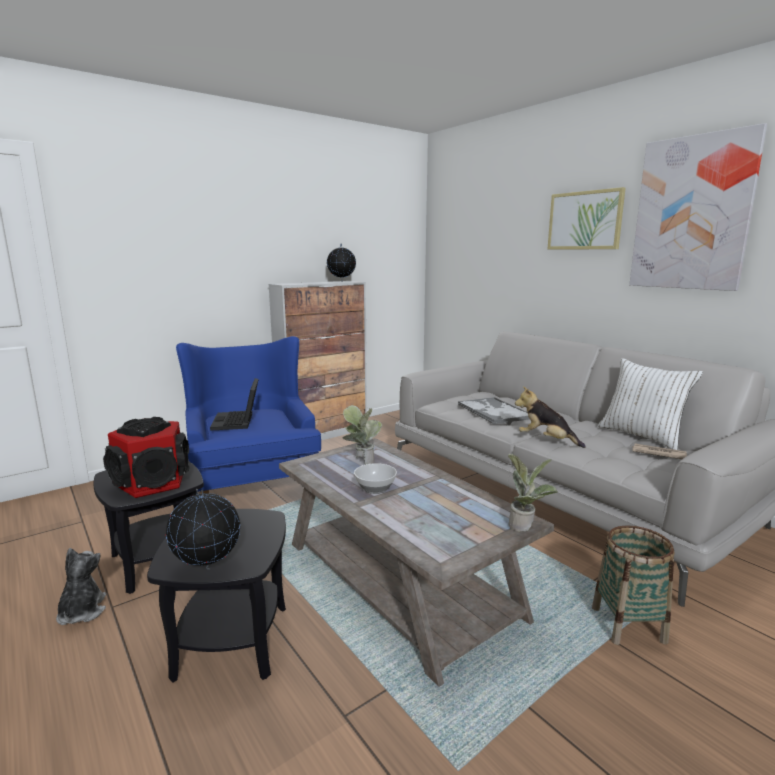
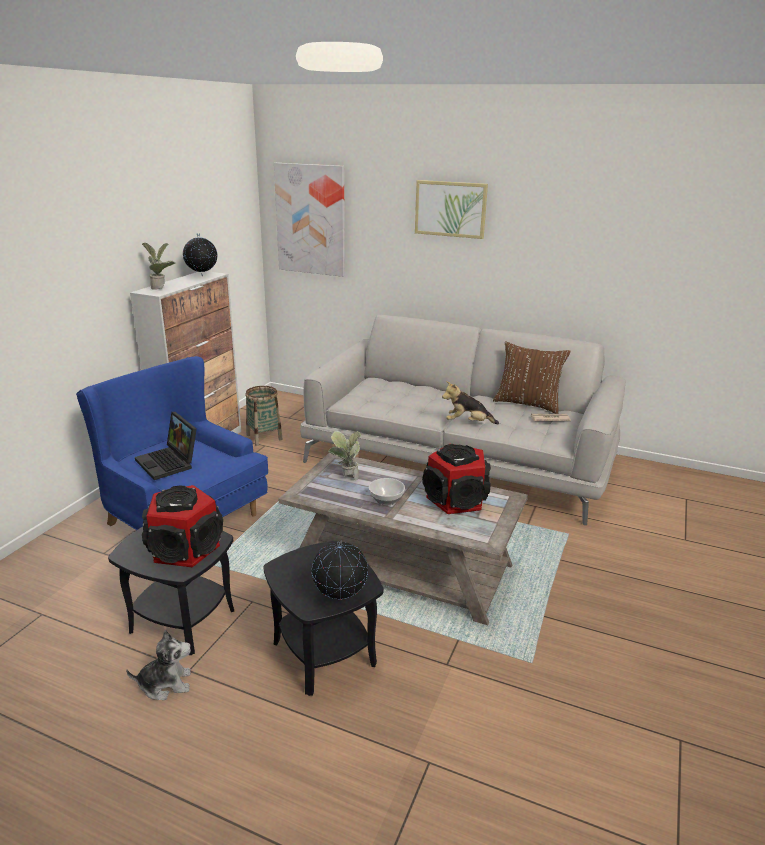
camera: 30 degrees left, 10 degrees up
(82, 612) = (166, 684): plush toy -> plush toy turned 120 degrees clockwise
(453, 507) = (456, 500): none -> speaker
(493, 411) = (403, 400): tray -> none
(526, 526) = (513, 500): potted plant -> potted plant (161, 287)
(628, 624) = (564, 547): basket -> basket (264, 437)
(642, 436) = (527, 404): white pillow -> brown pillow
(692, 214) = (544, 214): picture -> picture (311, 220)

